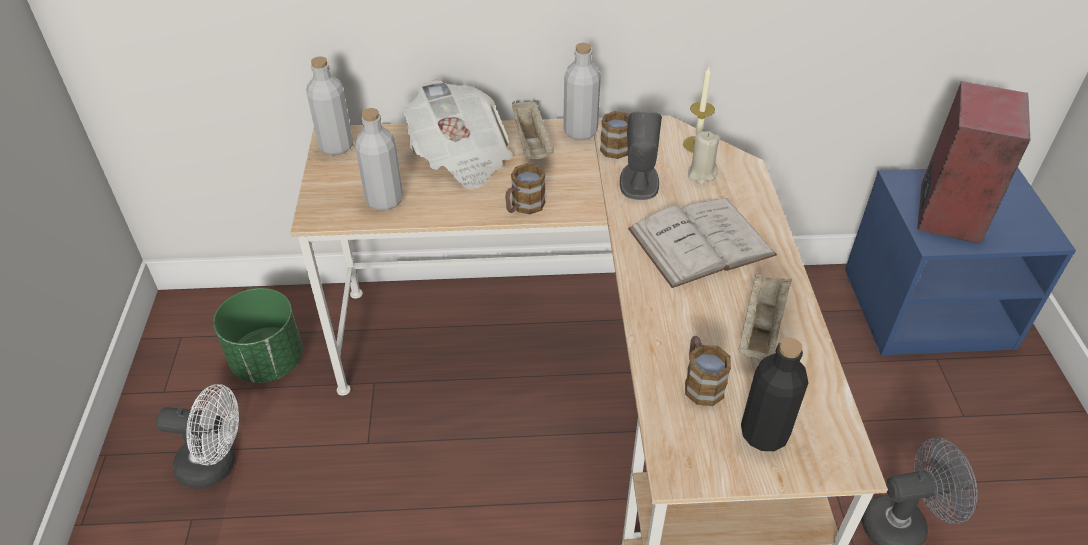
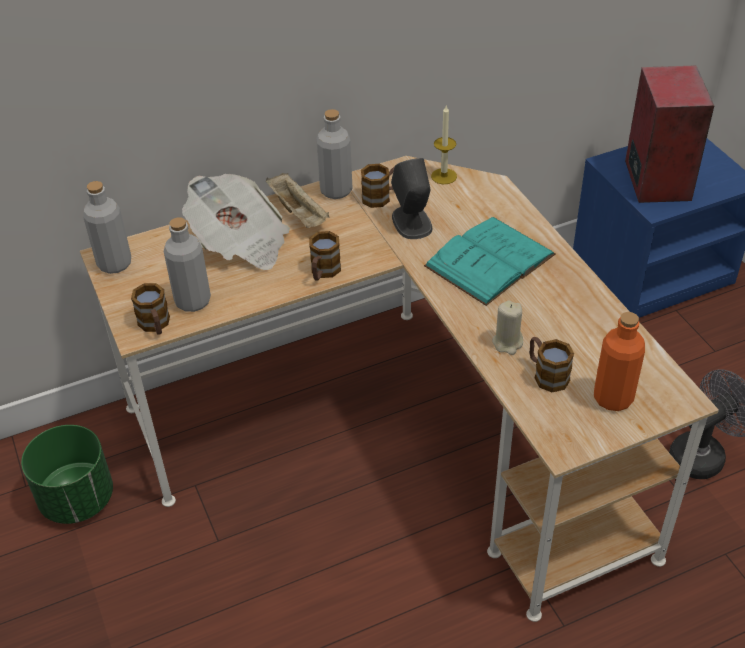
camera: 20 degrees left, 0 degrees up
(216, 465) = (79, 610): white fan -> none
(337, 213) = (155, 325): none -> mug
(701, 174) = (461, 201): beige candle -> beige candle (507, 343)
(701, 242) = (490, 260): white book -> turquoise book
(760, 328) = (571, 317): beige tray -> none
(764, 434) = (613, 398): black bottle -> orange bottle

